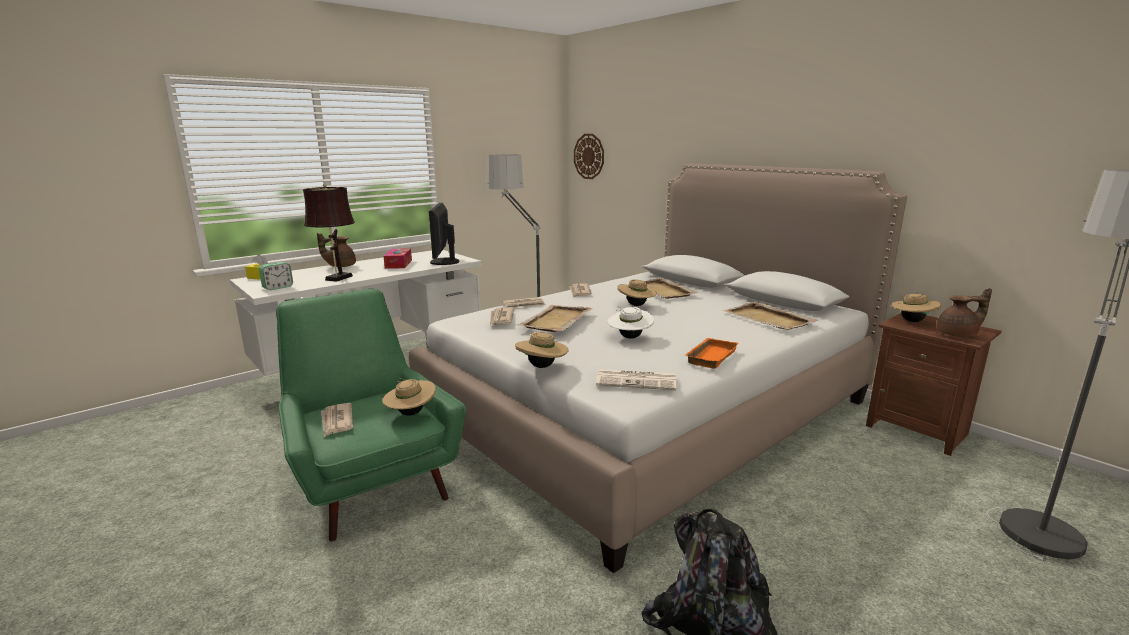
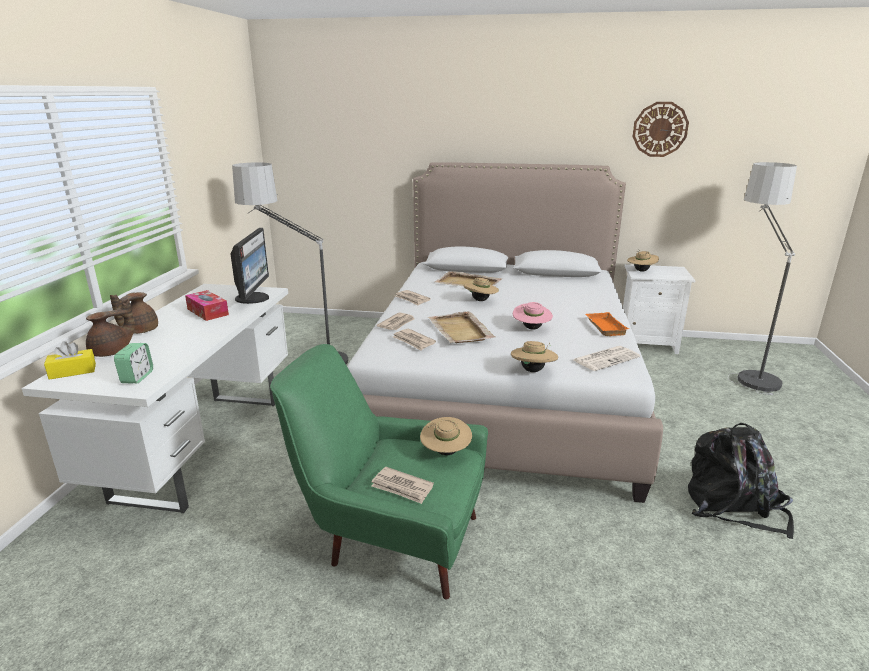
camera: 40 degrees left, 5 degrees up
(337, 278) = (183, 346): brown table lamp -> none
(443, 262) = (253, 298): monitor -> monitor turned 135 degrees counterclockwise
(589, 156) = (299, 156): wall clock -> wall clock (660, 129)
(629, 337) = (531, 328): white hat -> pink hat
(769, 319) = (577, 289): beige tray -> none
(917, 429) = (647, 343): brown nightstand -> white nightstand
(958, 335) = (674, 274): brown teapot -> brown teapot (112, 352)

